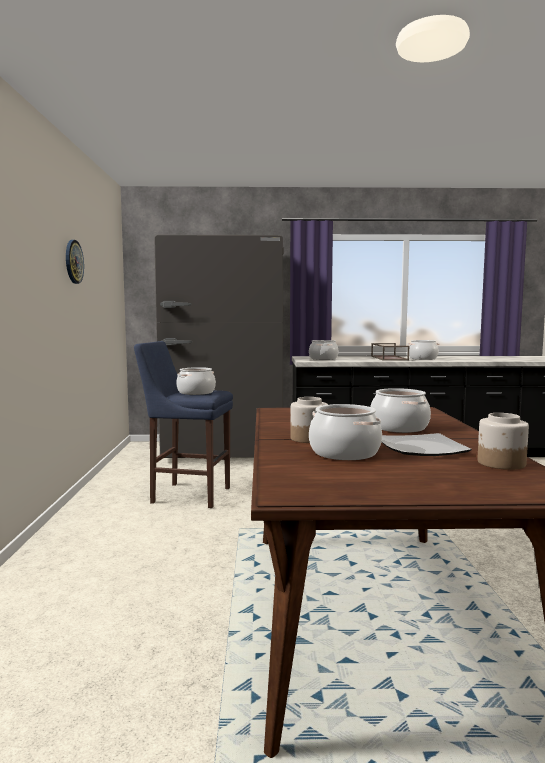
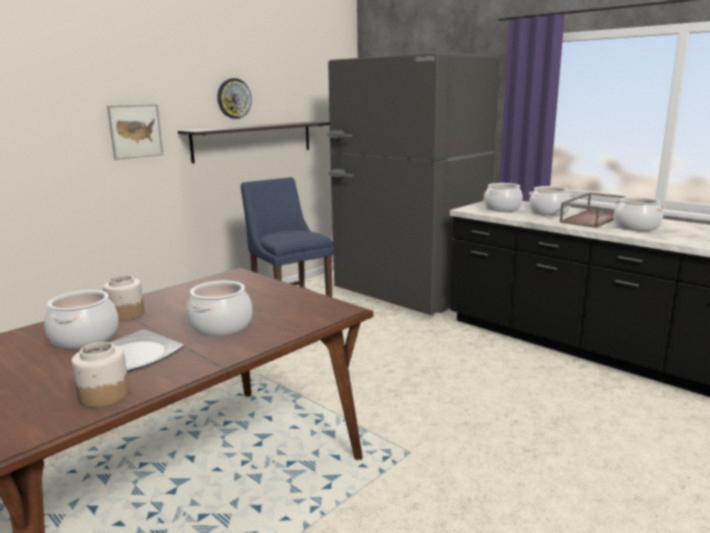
camera: 45 degrees right, 10 degrees up
(22, 283) = (135, 131): none -> picture
(83, 309) = (254, 140): none -> shelf
(196, 392) = (288, 235): cooking pot -> cooking pot (548, 212)

